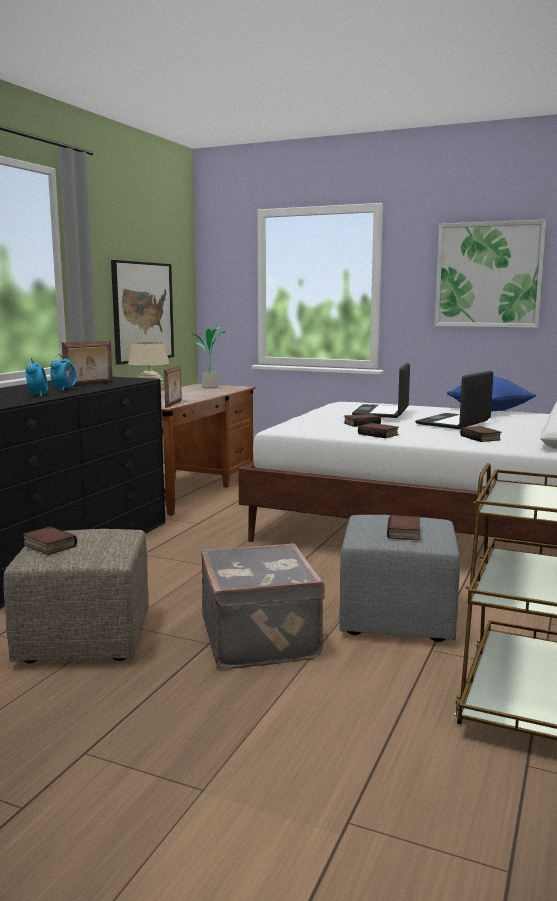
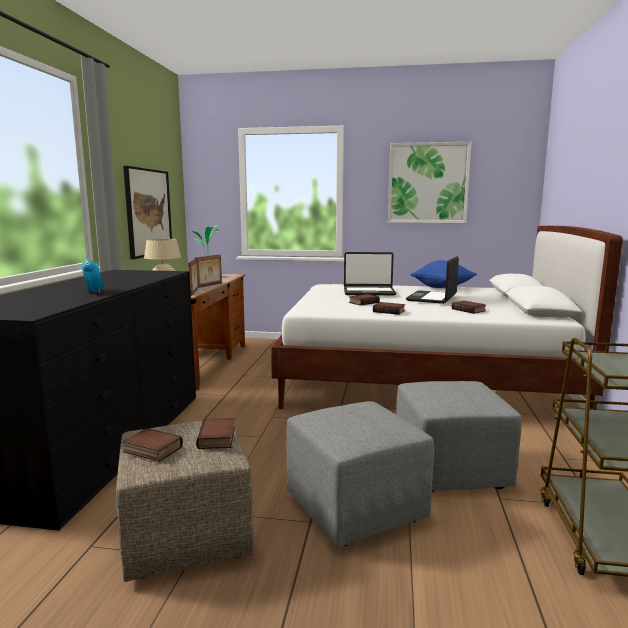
camera: 15 degrees left, 0 degrees up
(64, 389) = (113, 285): alarm clock -> none
(89, 384) = (130, 278): picture frame -> picture frame (209, 285)
(261, 638) = (354, 508): grey suitcase -> grey ottoman
(382, 412) = (369, 292): laptop -> laptop turned 90 degrees counterclockwise
(405, 532) = (465, 398): book -> book (218, 438)

